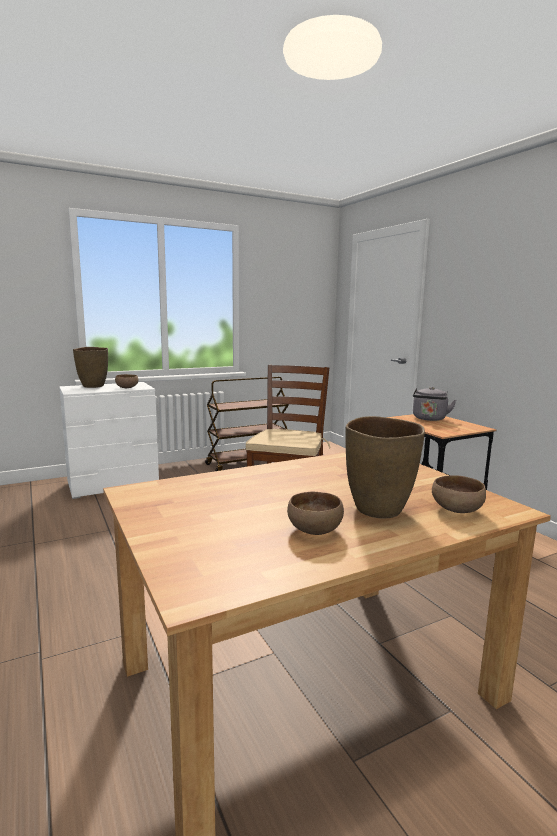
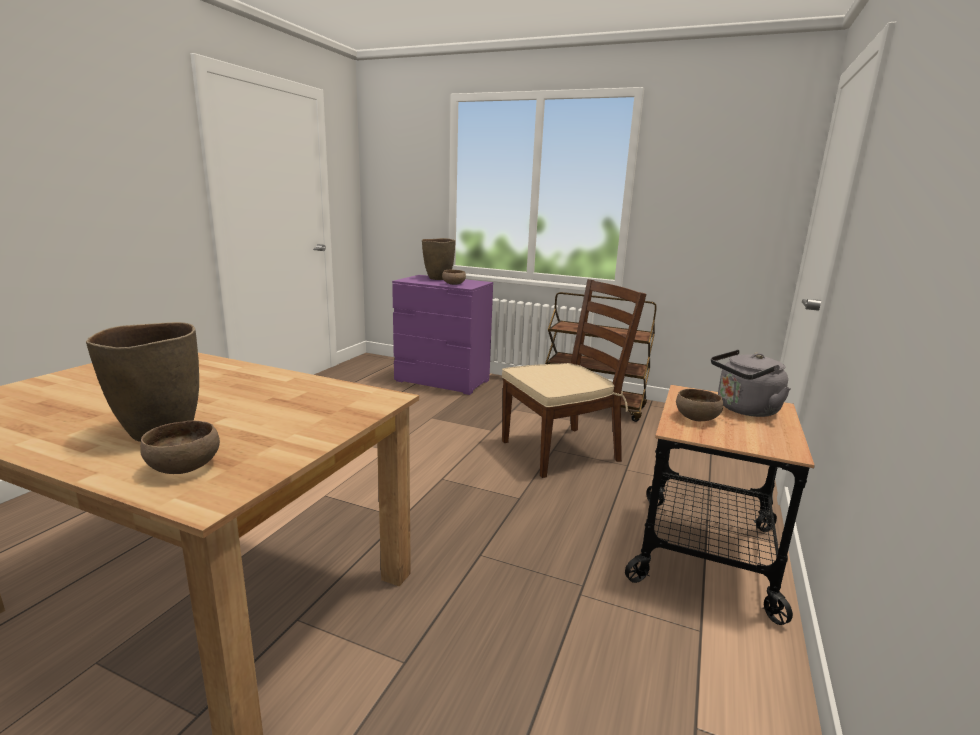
camera: 50 degrees right, 5 degrees up
(113, 484) = (442, 381): white dresser -> purple dresser
(313, 530) = (84, 418): brown bowl -> brown bowl (695, 418)

